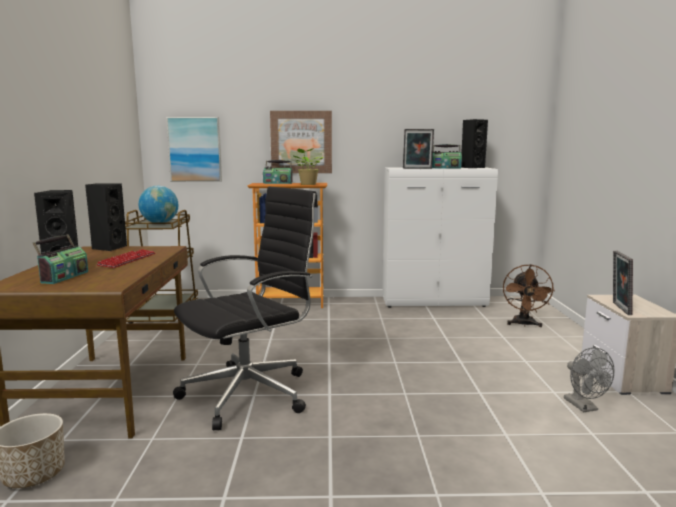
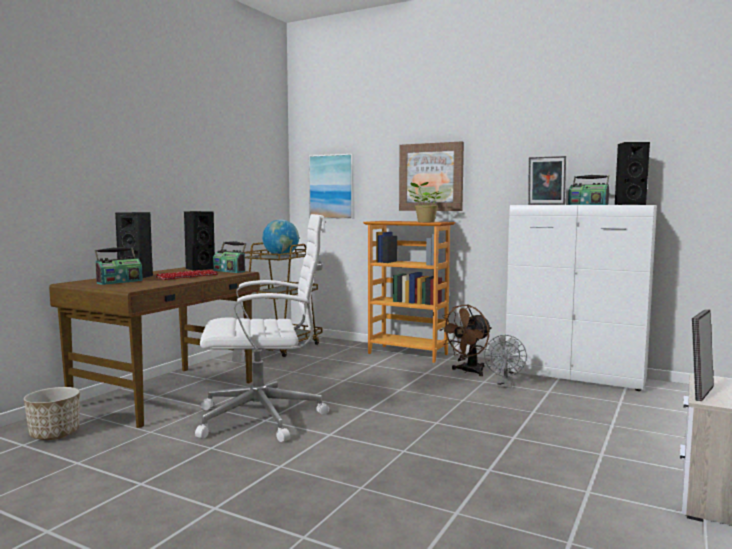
camera: 30 degrees right, 5 degrees down
(251, 393) = (264, 418): black office chair -> white office chair
(278, 183) = (401, 221): radio -> radio (230, 271)
(524, 324) = (666, 418): brown fan -> brown fan (468, 371)
(584, 407) = (604, 516): grey fan -> grey fan (505, 385)

